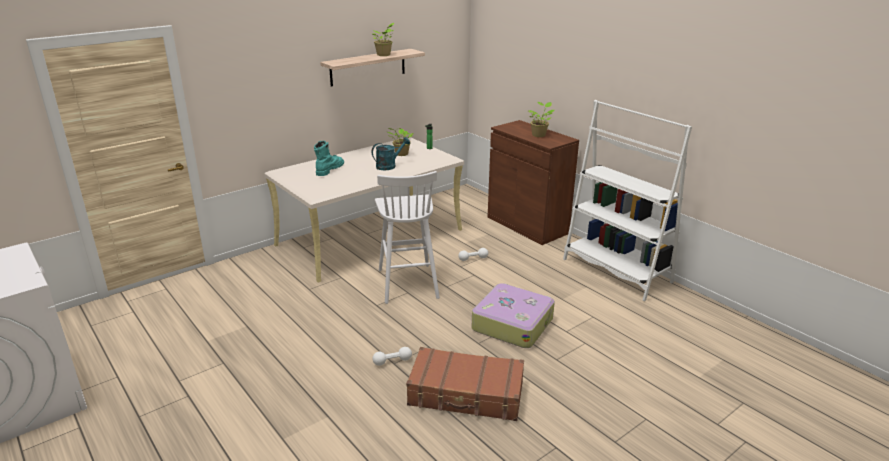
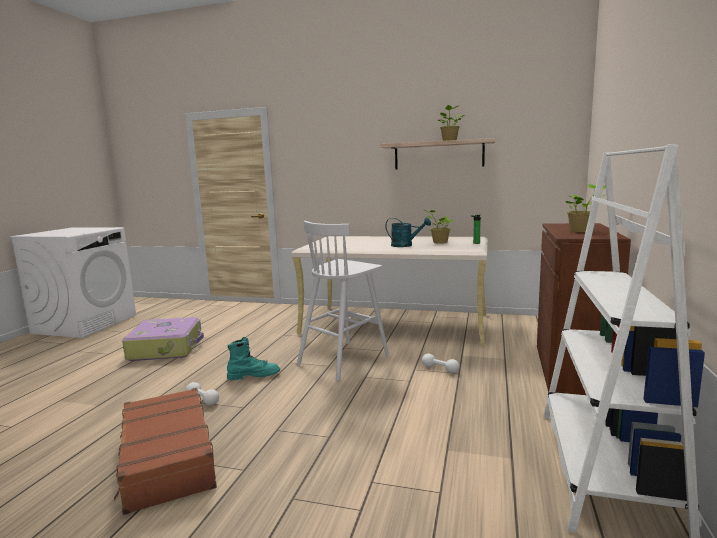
camera: 55 degrees right, 15 degrees down
(329, 170) = (359, 241): turquoise boot -> turquoise boot (254, 376)
(512, 324) = (340, 436): suitcase -> suitcase (166, 348)

